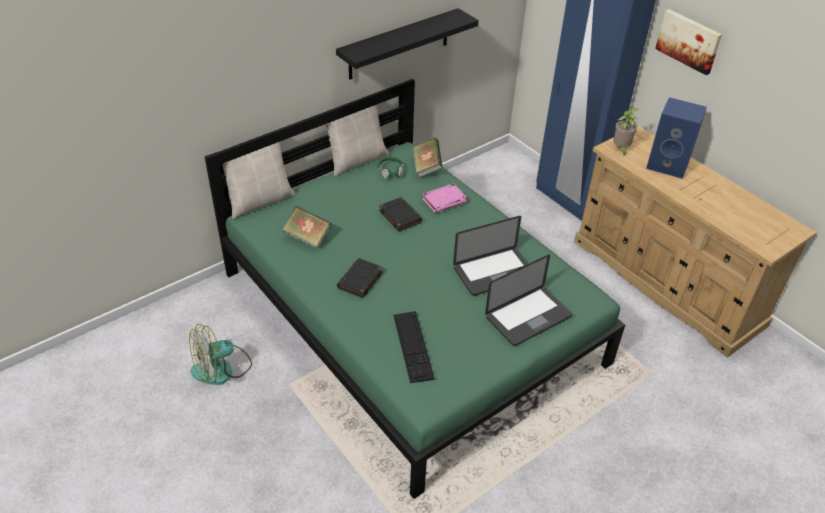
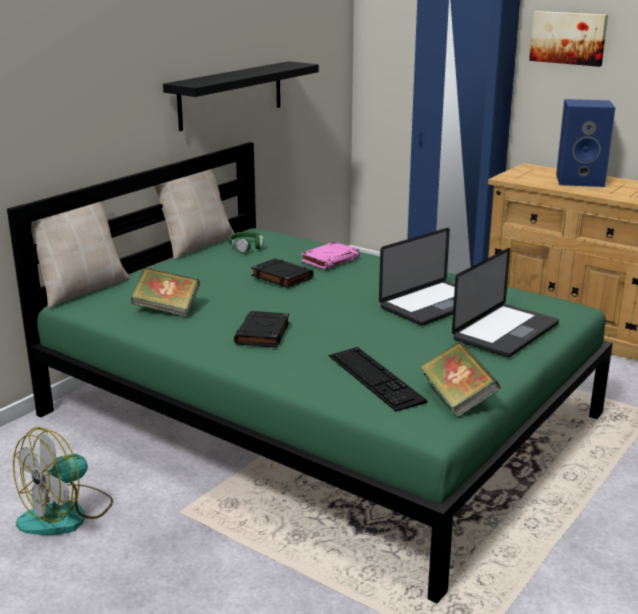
camera: 15 degrees left, 20 degrees down
(426, 167) = (290, 239): book -> book (457, 399)
(620, 149) = (520, 177): potted plant -> none

